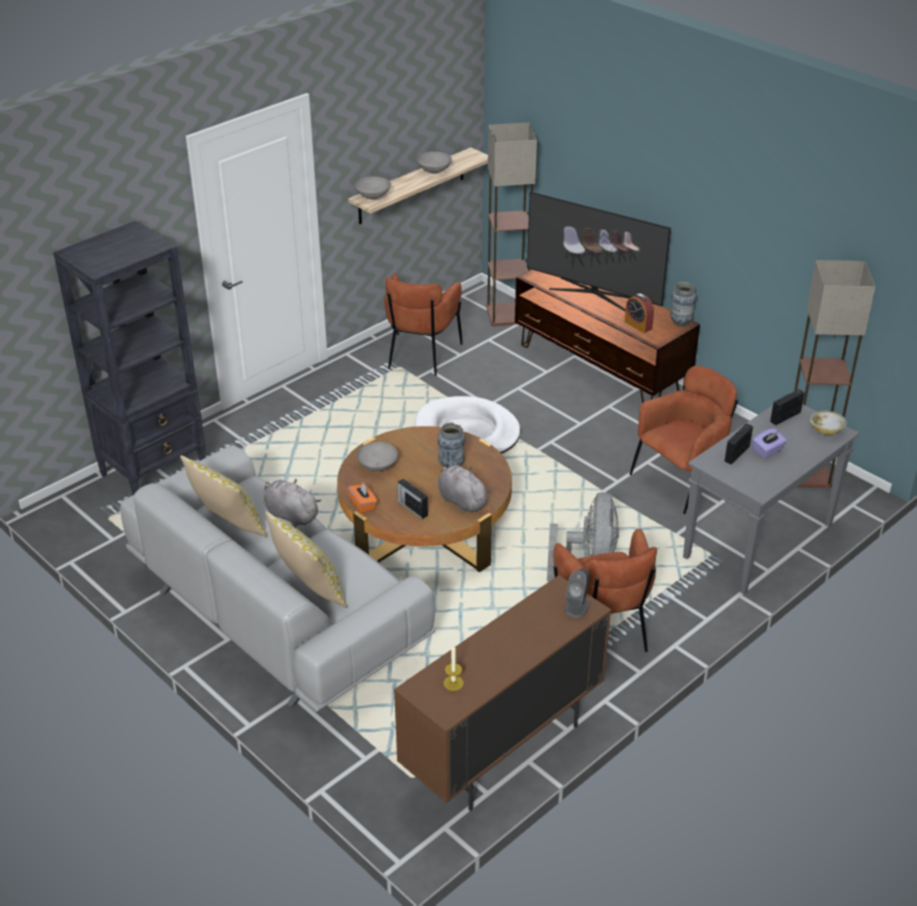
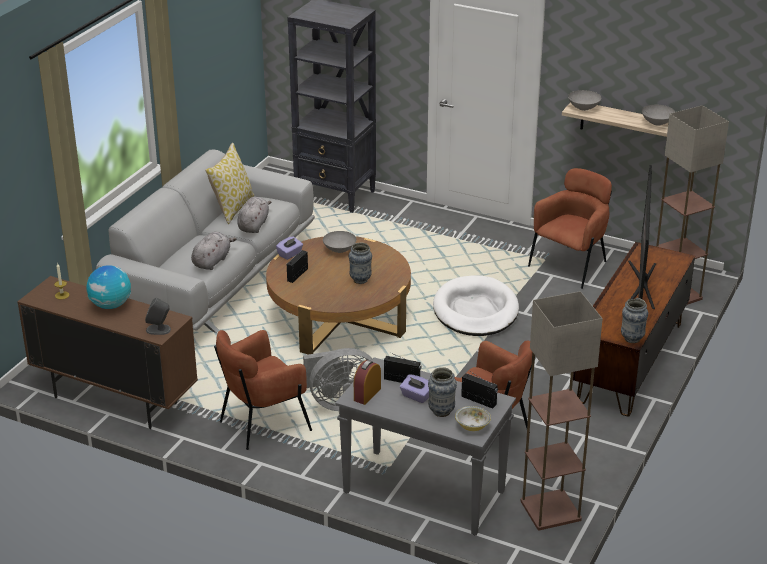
camera: 70 degrees right, 5 degrees down
(309, 590) = (180, 252): pillow -> none
(363, 505) = (290, 254): orange tissue box -> purple tissue box
(421, 355) = (571, 265): brown armchair -> brown armchair turned 135 degrees clockwise
(461, 501) = (318, 293): grey plush toy -> grey plush toy (212, 261)
(500, 640) = (111, 305): none -> globe
(638, 325) = (606, 316): alarm clock -> alarm clock (367, 394)
(798, 442) = (441, 412): none -> vase

